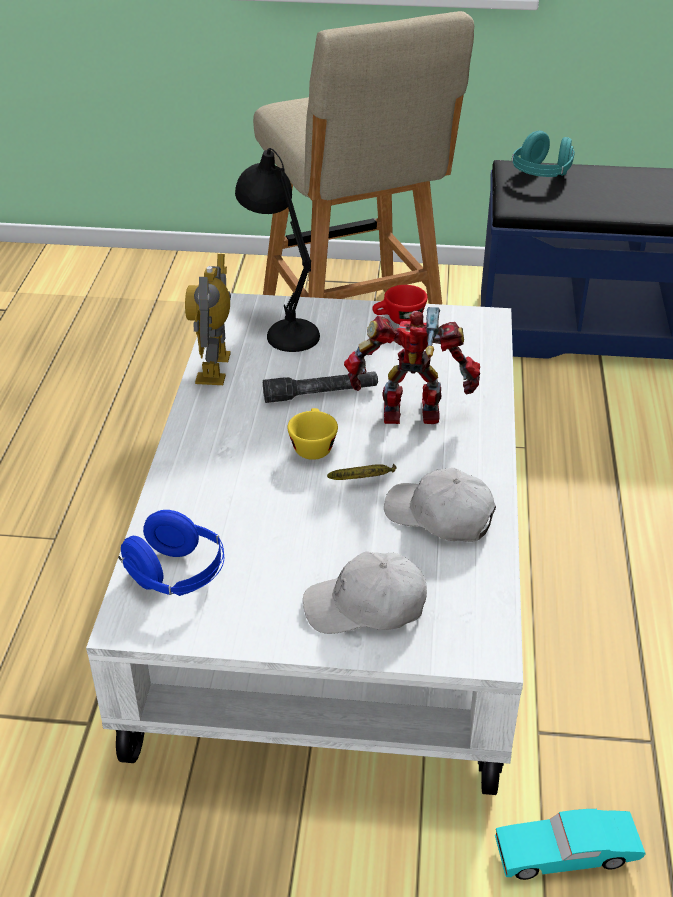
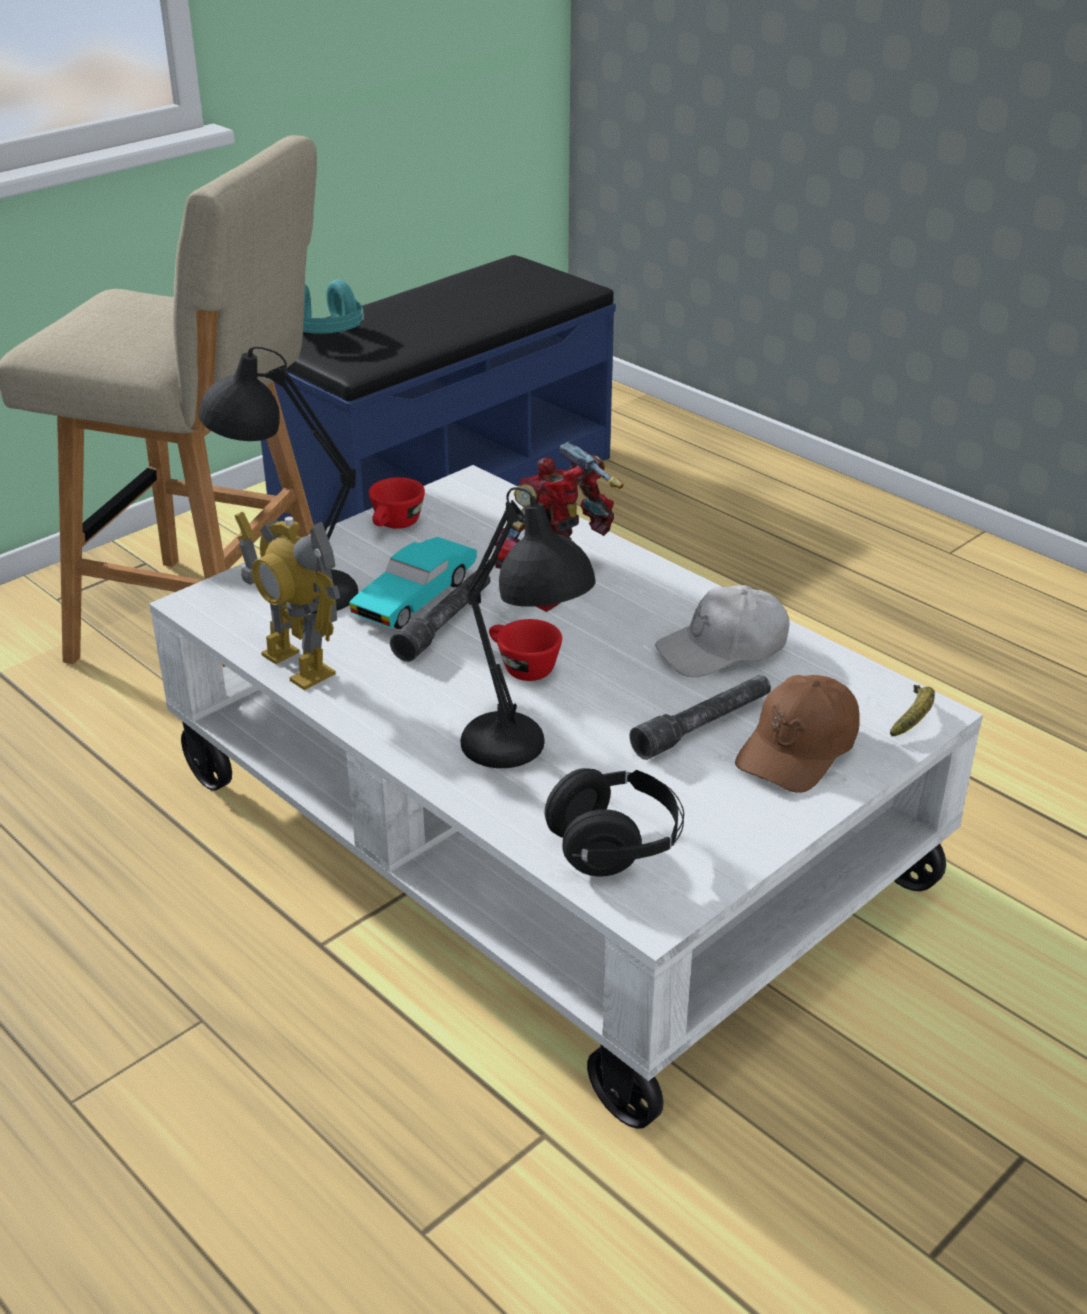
camera: 50 degrees left, 5 degrees down
(176, 576) = (615, 845): blue headphones -> black headphones
(219, 496) = (523, 760): none -> black table lamp
(312, 446) = (521, 667): yellow cup -> red cup
(341, 551) = (703, 726): none -> grey flashlight
(364, 480) = (616, 663): banana -> banana (913, 718)
(366, 607) = (798, 749): white cap -> brown cap
(566, 854) = (1025, 883): turquoise toy car -> turquoise toy car (415, 598)

